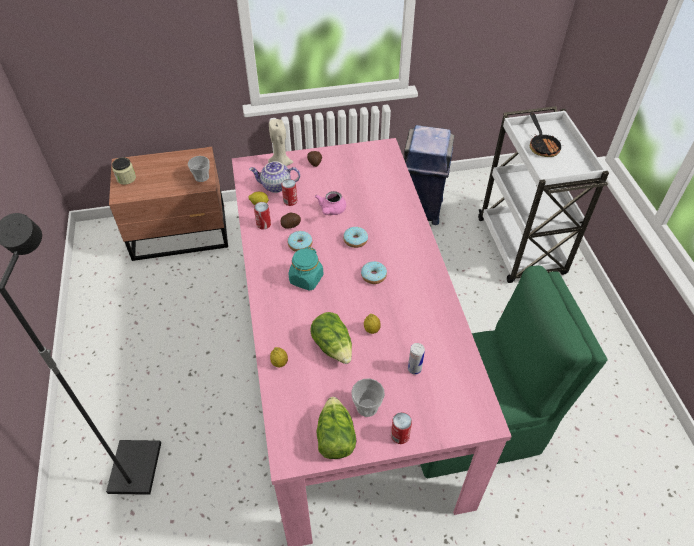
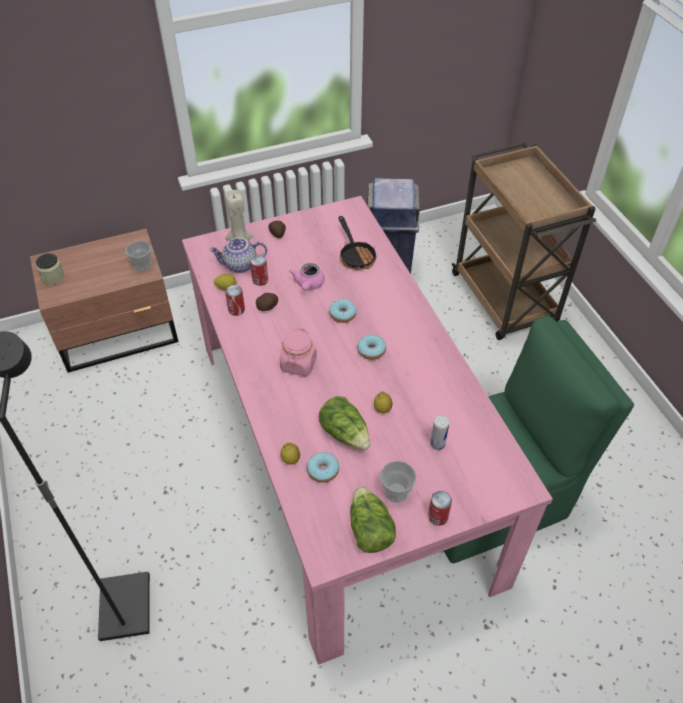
camera: 10 degrees left, 0 degrees up
(300, 244) = (282, 327): donut -> donut (323, 470)
(306, 279) = (298, 364): turquoise jar -> pink jar
(521, 248) = (504, 300): white cart -> brown cart
(542, 145) = (520, 186): frying pan -> frying pan (356, 255)

